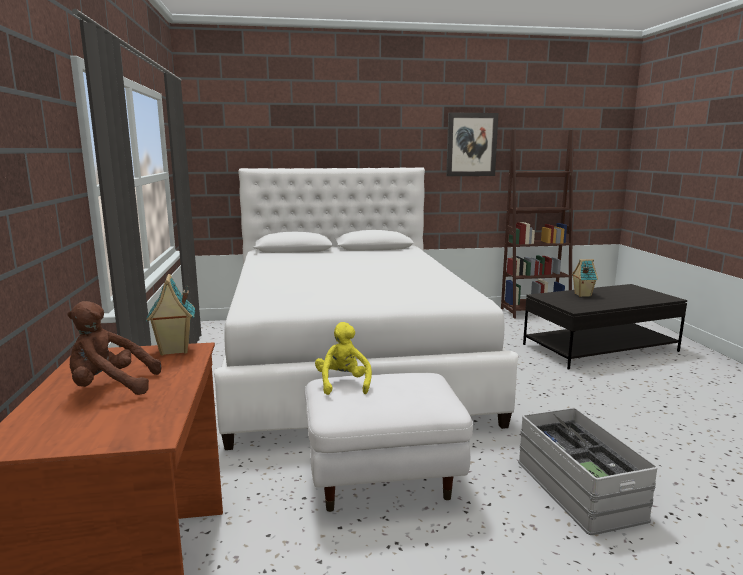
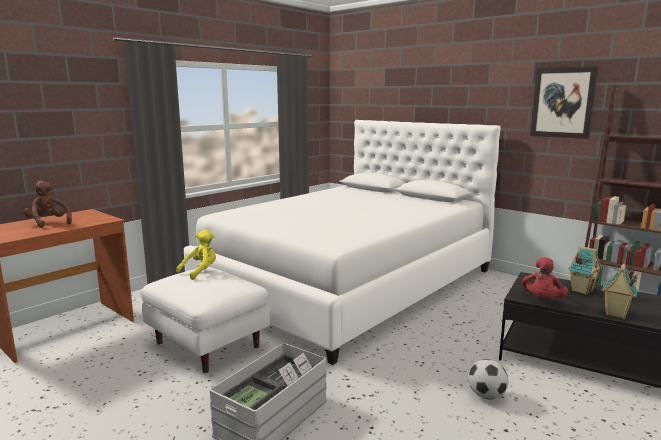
camera: 50 degrees right, 0 degrees up
(174, 350) = (104, 218): toy house -> toy house (615, 314)
(588, 307) = (542, 300): none -> red plush toy
(615, 393) = (486, 396): none -> football

